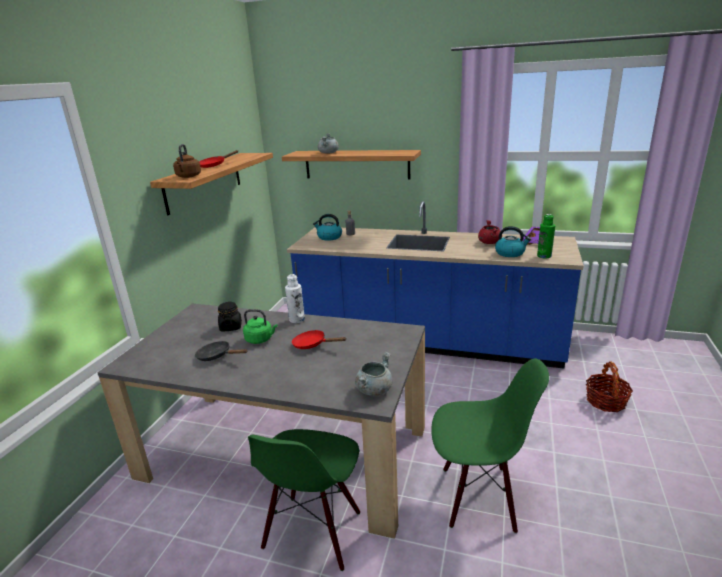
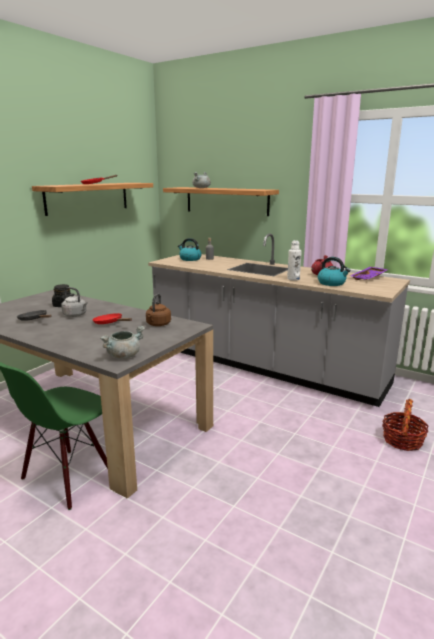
camera: 15 degrees right, 5 degrees down
(188, 176) = (61, 185): brown kettle -> brown kettle (158, 324)
(260, 339) = (76, 315): green kettle -> grey kettle
(297, 319) = (116, 308): white bottle -> white bottle (293, 279)
(428, 342) = (264, 365): blue counter -> grey counter
(478, 497) = (221, 486): green chair -> none
(544, 256) = (361, 288): green bottle -> none

